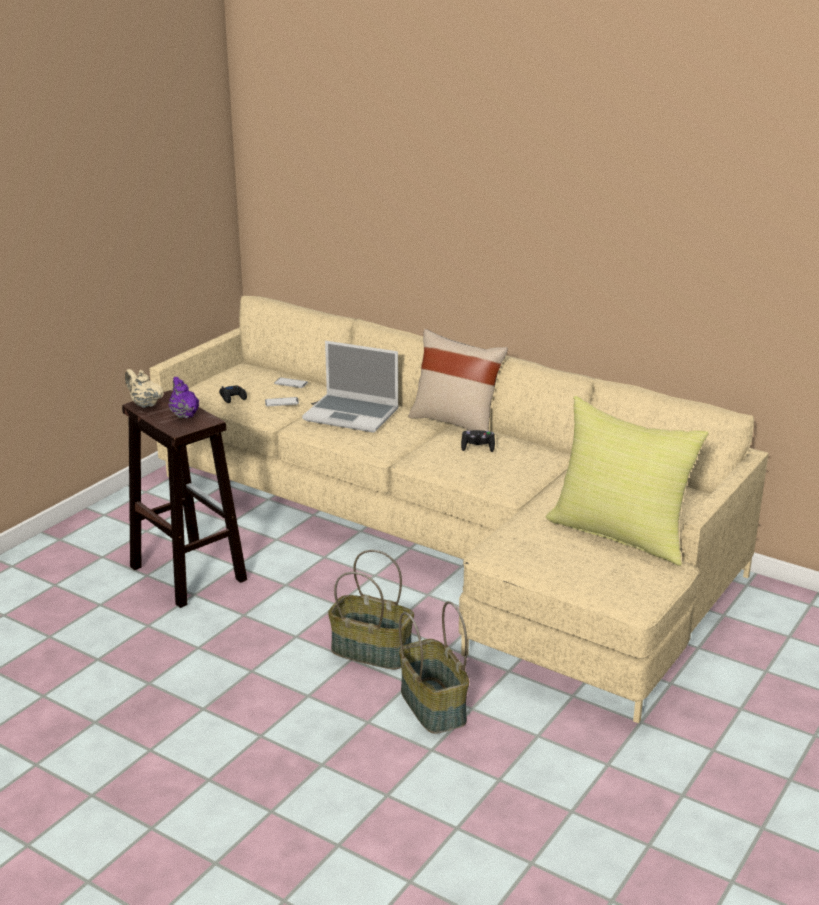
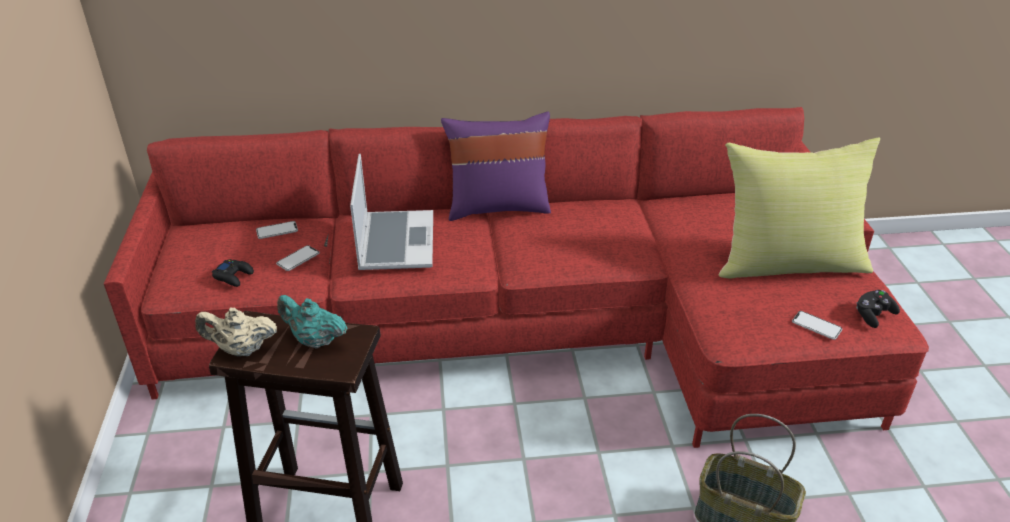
camera: 40 degrees left, 10 degrees up
(184, 414) = (314, 340): purple teapot -> turquoise teapot
(353, 415) = (395, 241): laptop -> laptop turned 75 degrees counterclockwise
(372, 651) = (620, 492): basket -> none
(451, 541) = (532, 328): beige sofa -> red sofa
(456, 422) = (498, 207): beige pillow -> purple pillow
(478, 448) = (561, 227): black game controller -> black game controller (873, 315)
(568, 572) = (816, 326): none -> phone

